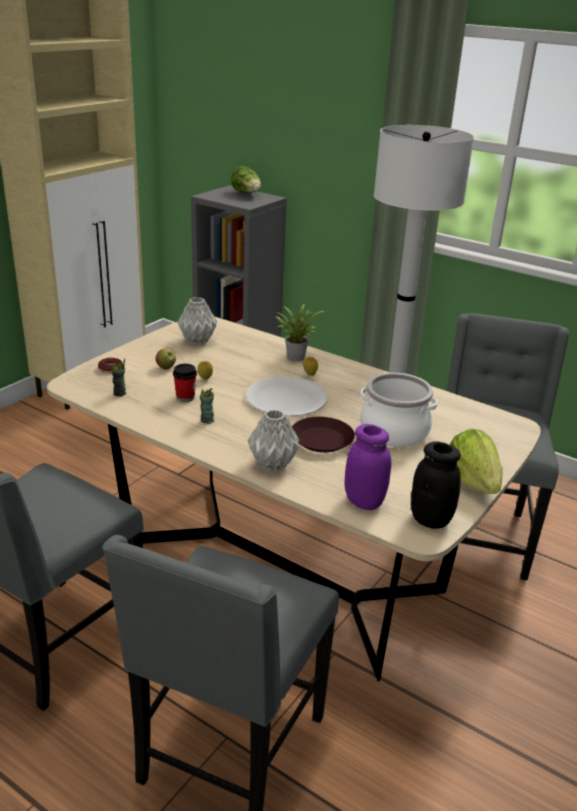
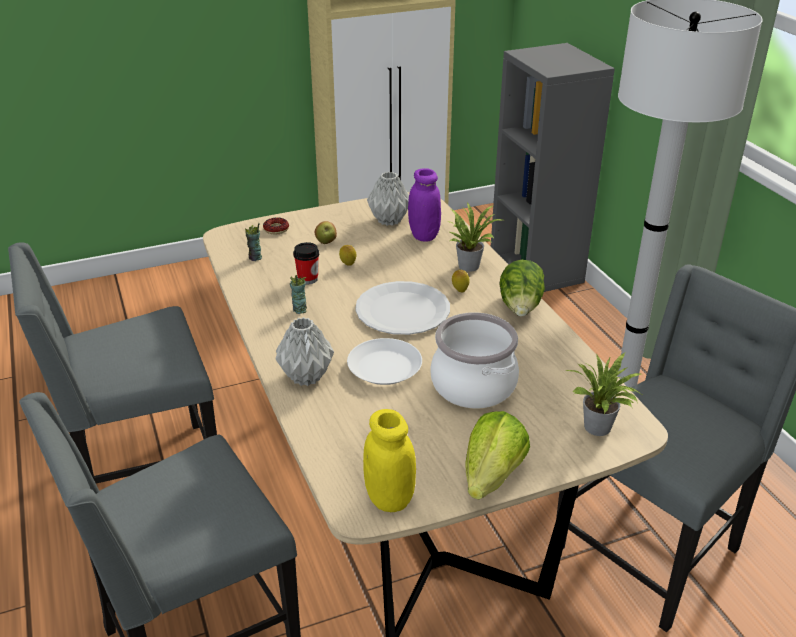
camera: 35 degrees right, 5 degrees up
(247, 194) = (572, 56): lettuce -> lettuce (521, 307)
(322, 440) = (384, 368): brown plate -> white plate
(364, 501) = (346, 450): purple jar -> purple jar (424, 235)
(430, 520) = (389, 499): black jar -> yellow jar
(498, 432) = (599, 429): none -> potted plant

